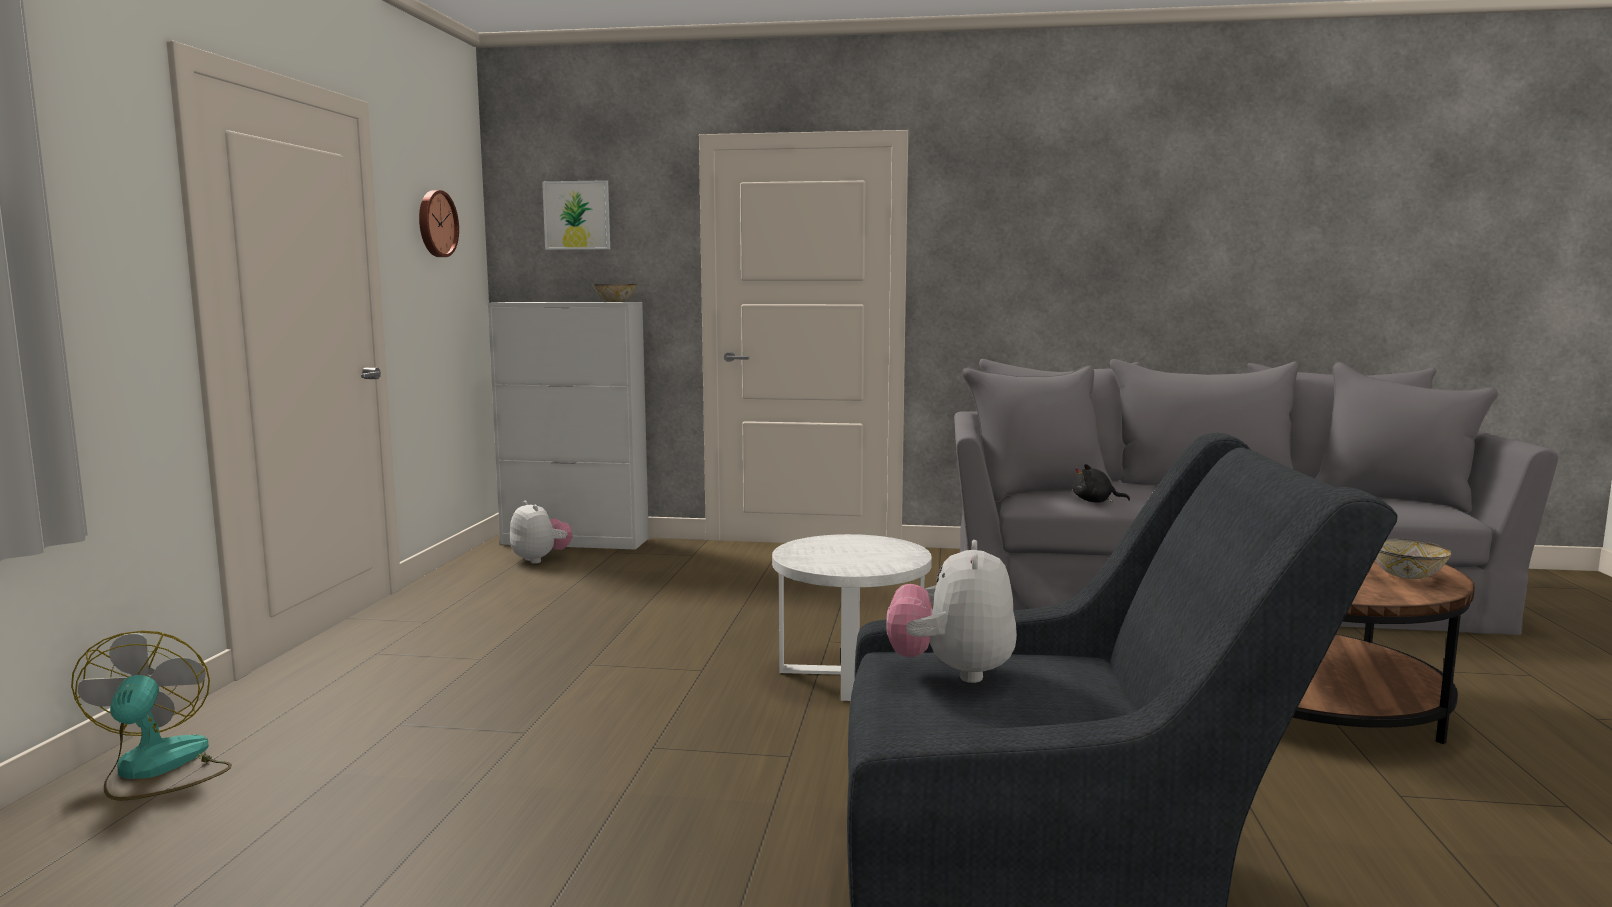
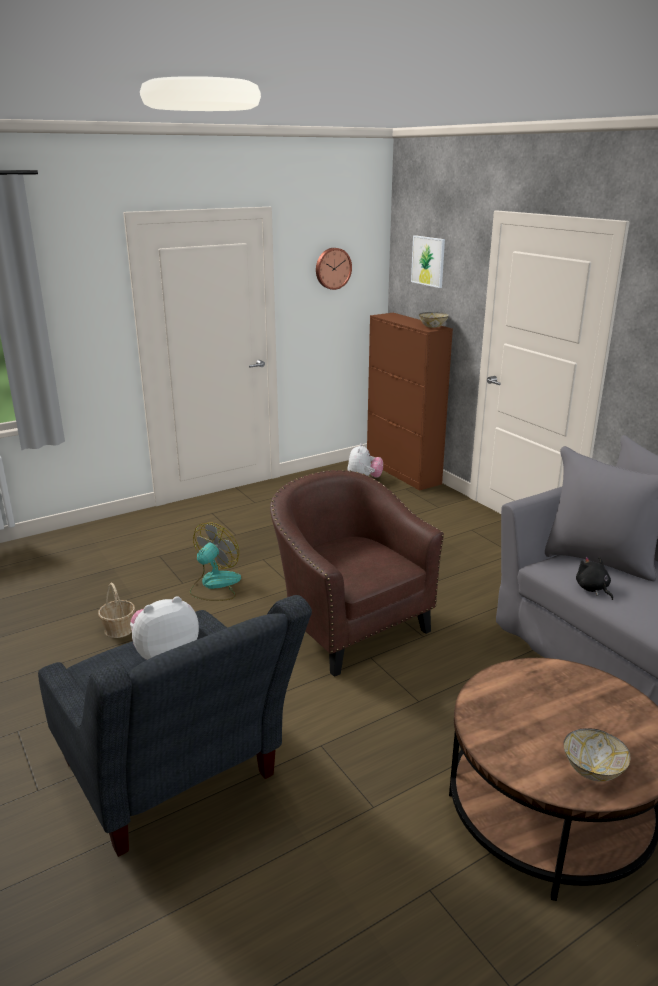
camera: 50 degrees right, 15 degrees up
(157, 769) = (82, 538): fan -> fan (214, 585)
(550, 823) = (119, 629): none -> basket
(576, 541) = (403, 472): white cabinet -> brown cabinet
(850, 672) = (348, 626): white side table -> brown armchair

